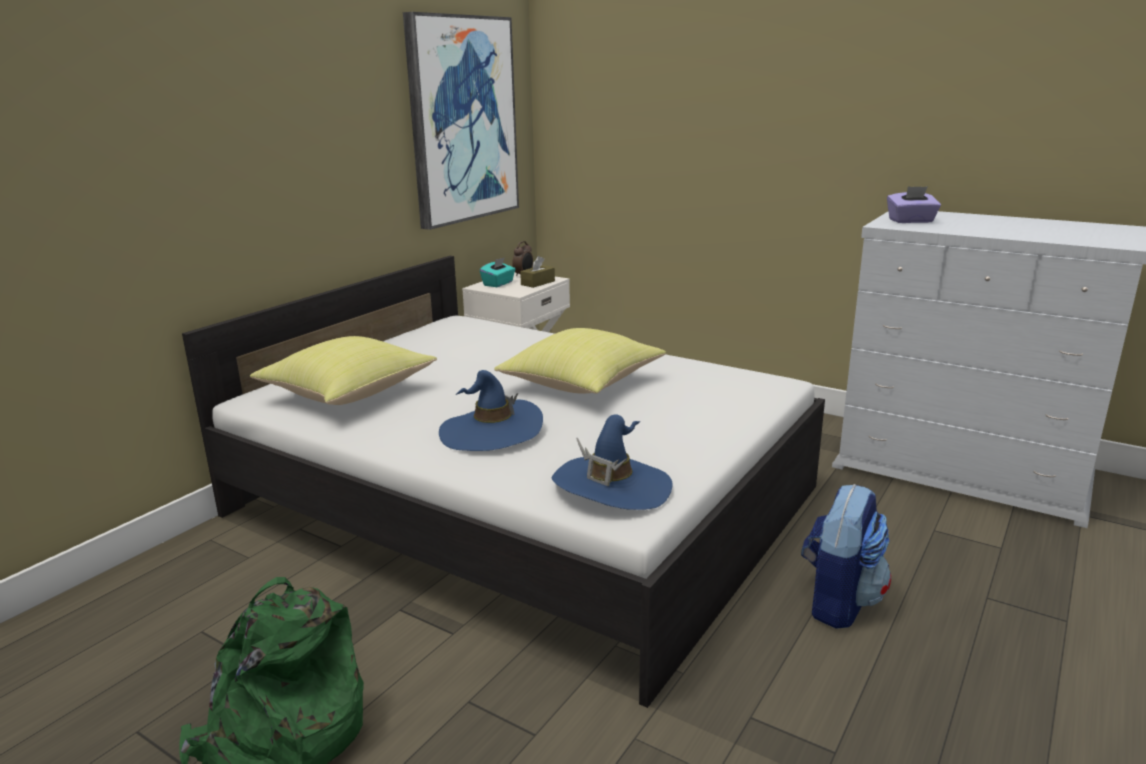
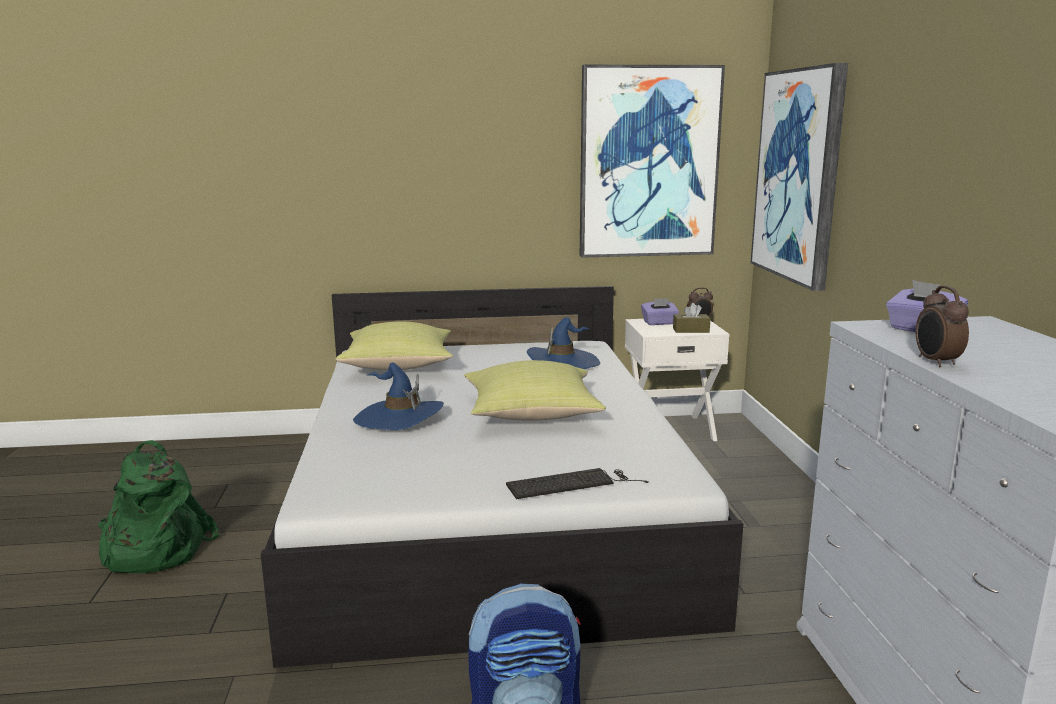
camera: 50 degrees right, 5 degrees down
(498, 284) = (659, 323): turquoise tissue box -> purple tissue box
(607, 123) = (799, 175): none -> picture
(611, 487) = (354, 480): blue hat -> blue hat (563, 362)
(741, 413) = (573, 483): none -> keyboard
(984, 234) = (935, 362): none -> alarm clock

